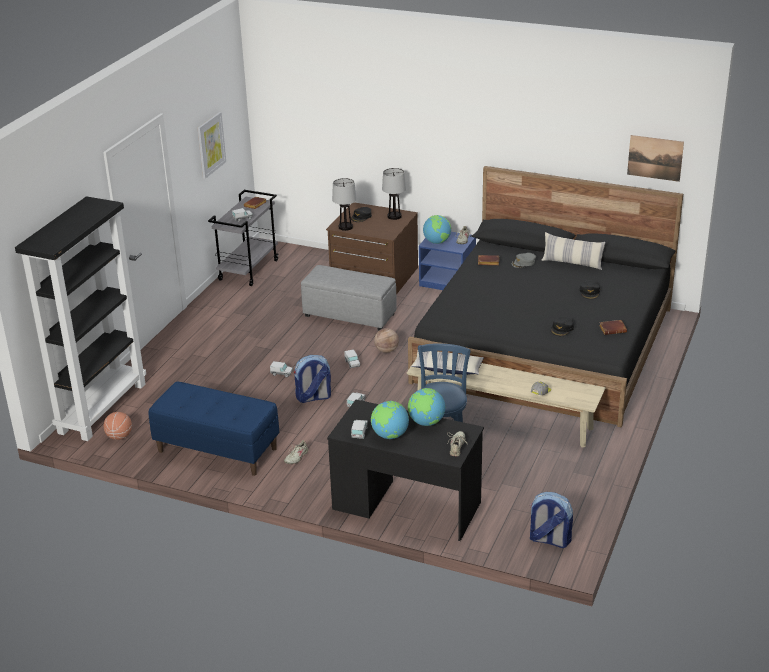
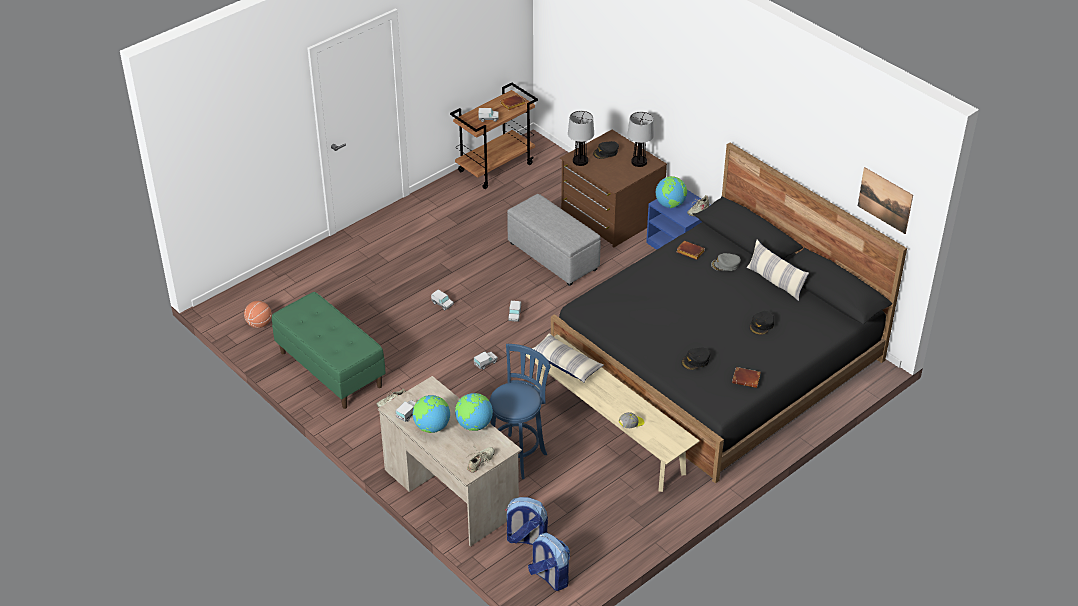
camera: 25 degrees right, 10 degrees up
(102, 407) = (264, 287): black bookcase -> none
(211, 145) = (467, 37): picture -> none
(216, 450) = (330, 369): blue bench -> green bench
(248, 270) = (495, 167): grey cart -> brown cart
(313, 397) = (452, 342): backpack -> backpack (525, 539)
(386, 350) = (557, 311): basketball -> none
(406, 506) = (451, 491): black desk -> beige desk

